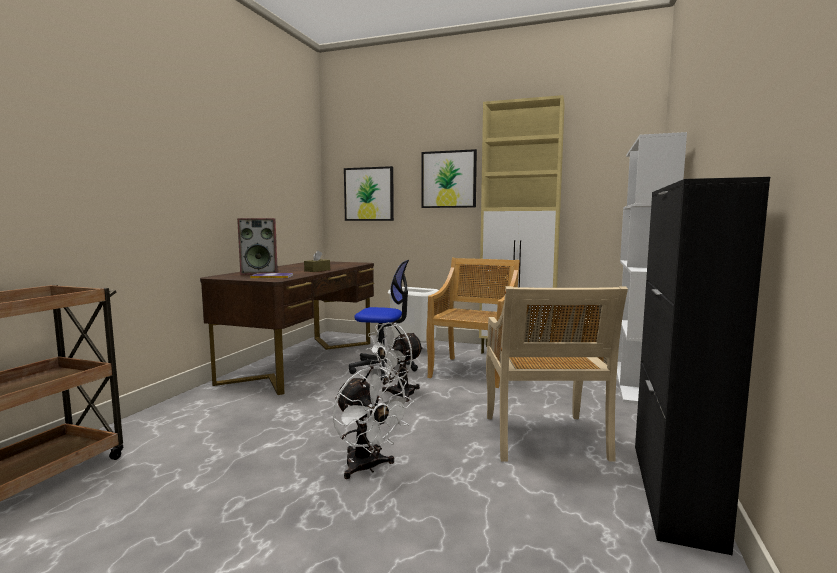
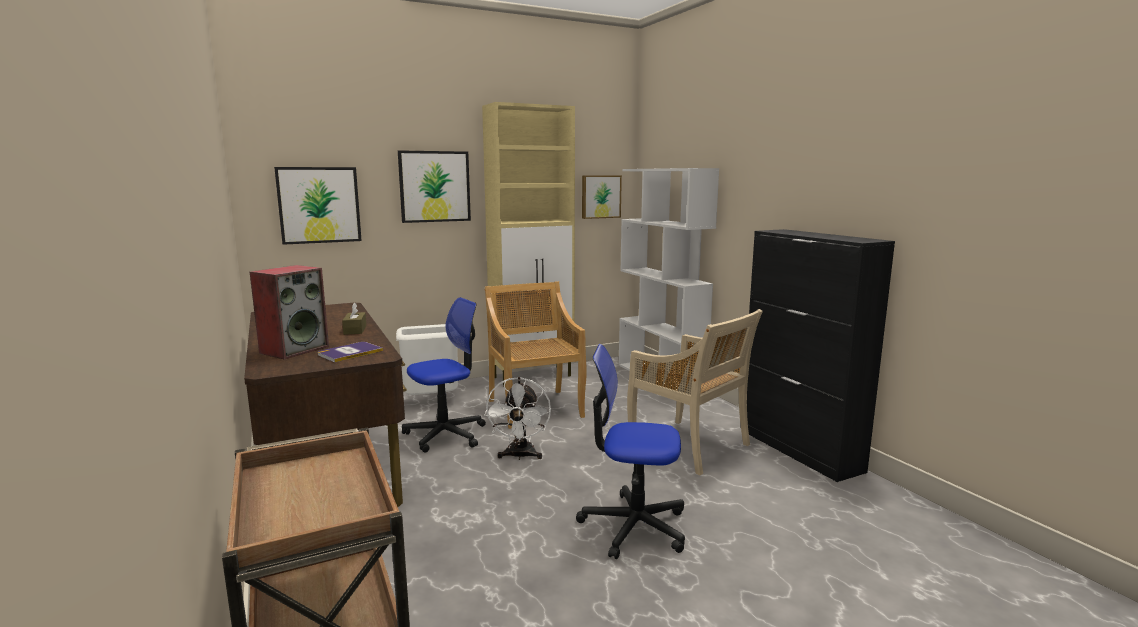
camera: 45 degrees left, 5 degrees up
(368, 468) = (633, 526): white fan -> office chair
(612, 186) = (600, 196): none -> picture

